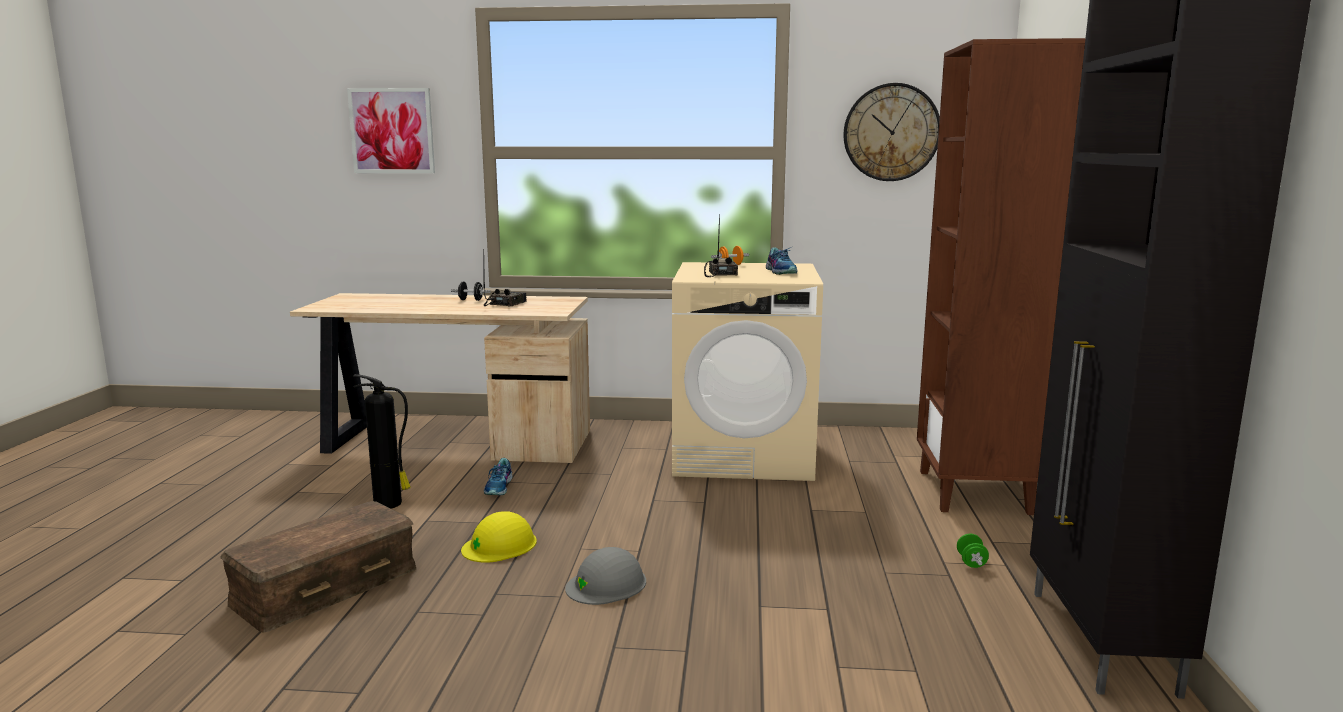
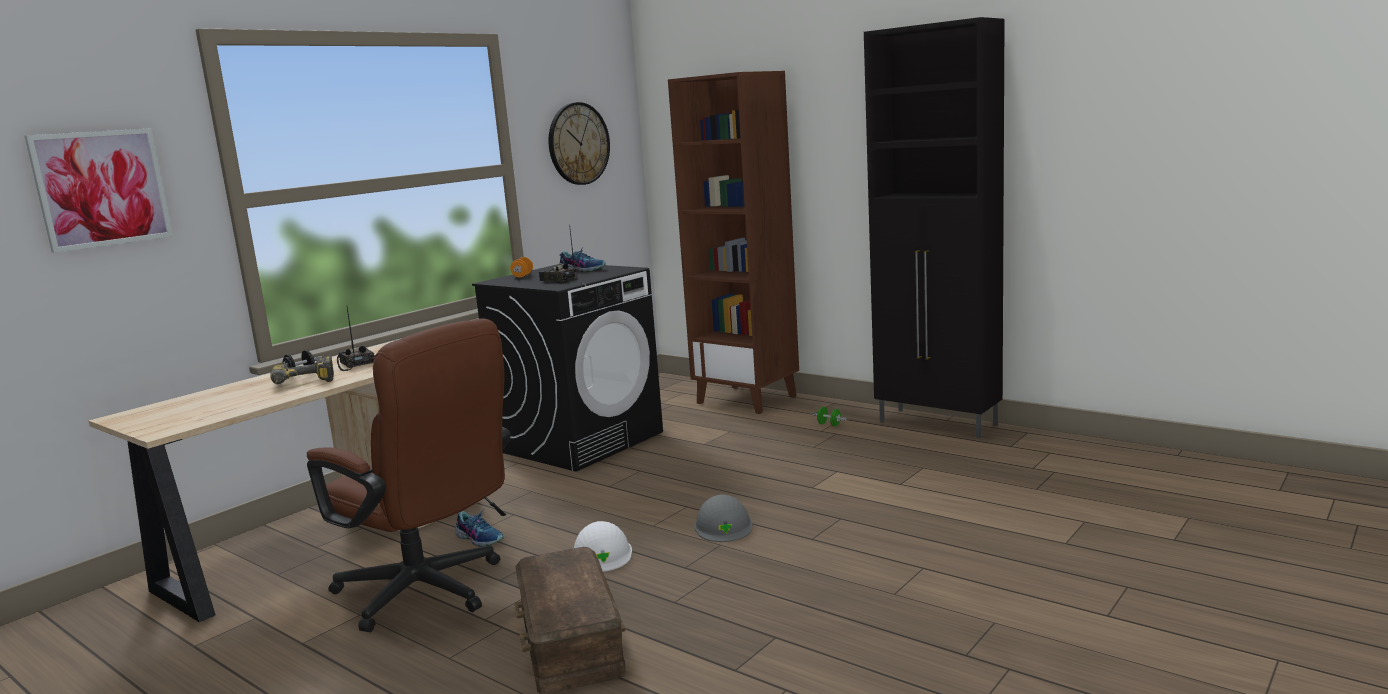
camera: 55 degrees left, 0 degrees up
(389, 504) = (430, 593): fire extinguisher -> brown office chair
(442, 306) = (303, 384): none -> power drill
(500, 545) = (602, 554): yellow hard hat -> white hard hat
(744, 455) = (581, 441): beige washing machine -> black washing machine

